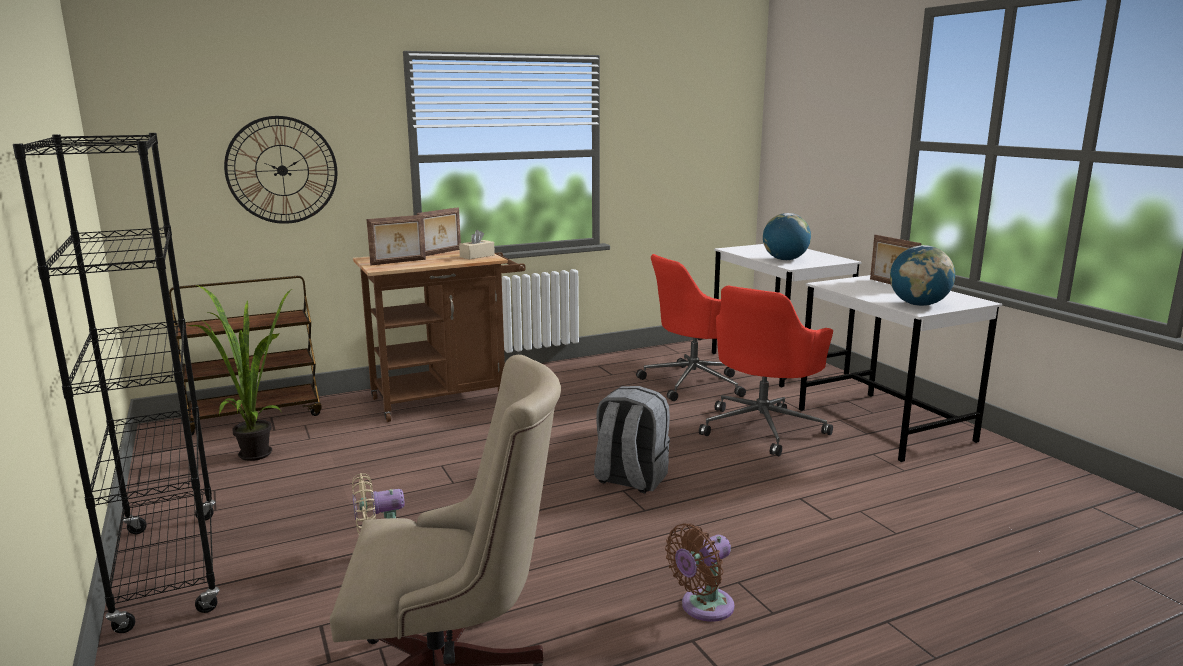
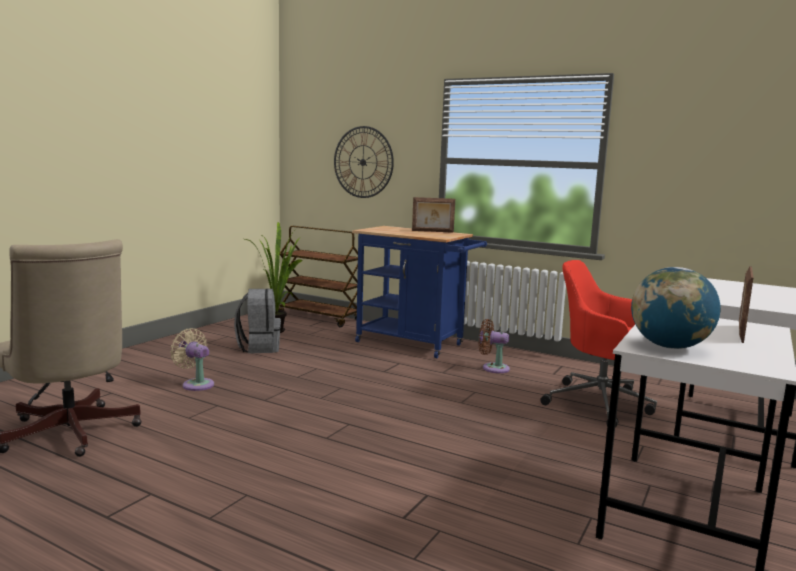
camera: 55 degrees right, 5 degrees down
(169, 569) = (144, 352): black bookcase -> none
(398, 262) = (388, 230): picture frame -> none
(447, 398) = (415, 344): brown cart -> blue cart
(477, 256) = (441, 235): beige tissue box -> none
(630, 479) = (370, 422): grey backpack -> grey backpack (259, 347)
(703, 607) = (198, 488): brown fan -> brown fan (492, 368)
(763, 428) = (554, 451): red office chair -> none
(785, 260) = (730, 296): globe -> none

